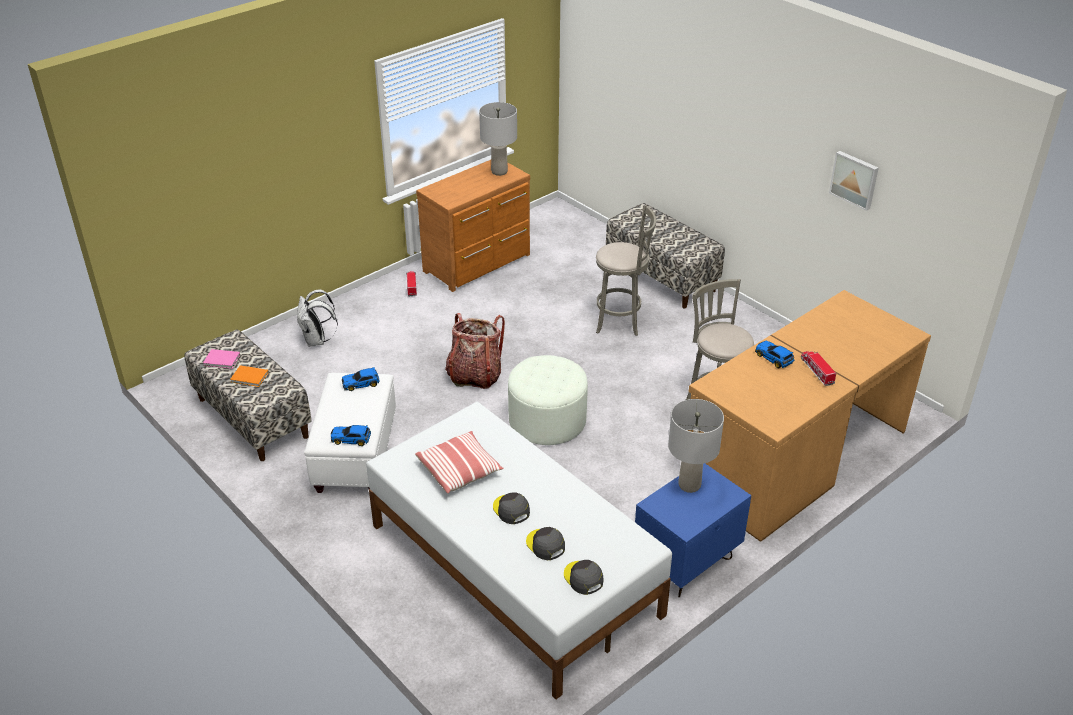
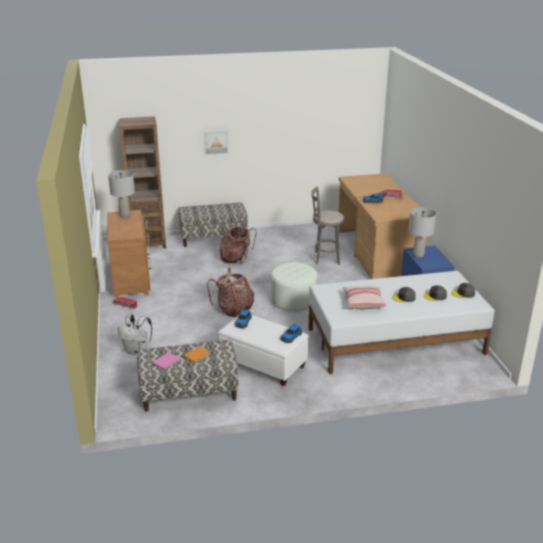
camera: 60 degrees left, 10 degrees down
(588, 232) = (148, 243): none -> brown bookcase
(621, 321) = (236, 258): grey stool -> backpack
(854, 179) = (312, 128): picture -> picture (216, 142)

